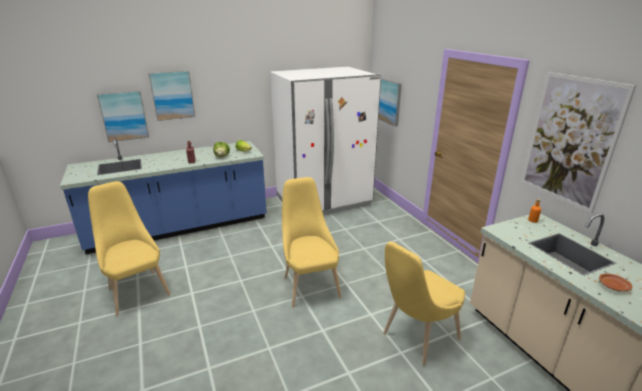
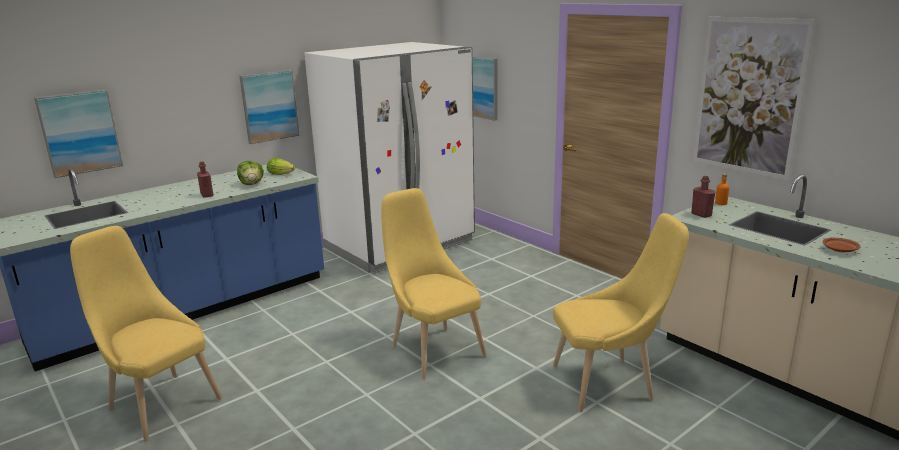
camera: 15 degrees left, 5 degrees down
(172, 95) = (158, 95): picture -> picture (269, 106)
(416, 338) = (609, 383): yellow chair -> yellow chair turned 135 degrees counterclockwise
(510, 229) = (701, 214): none -> red bottle

